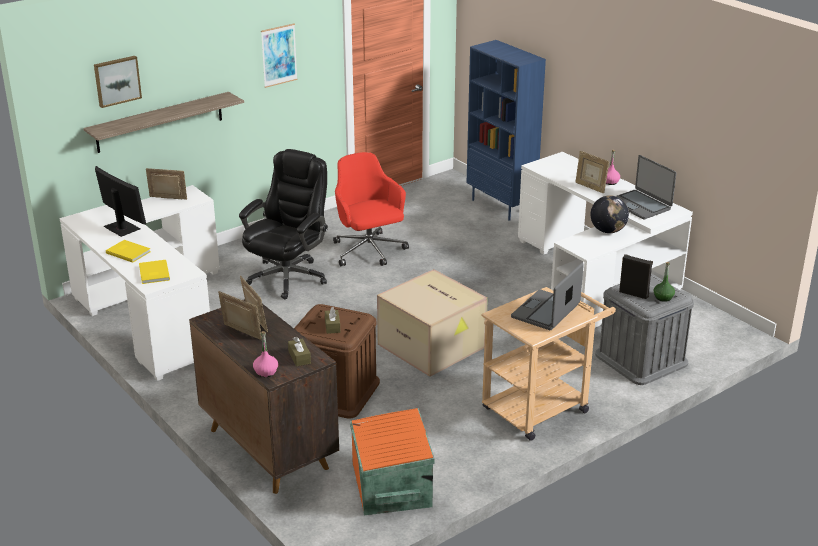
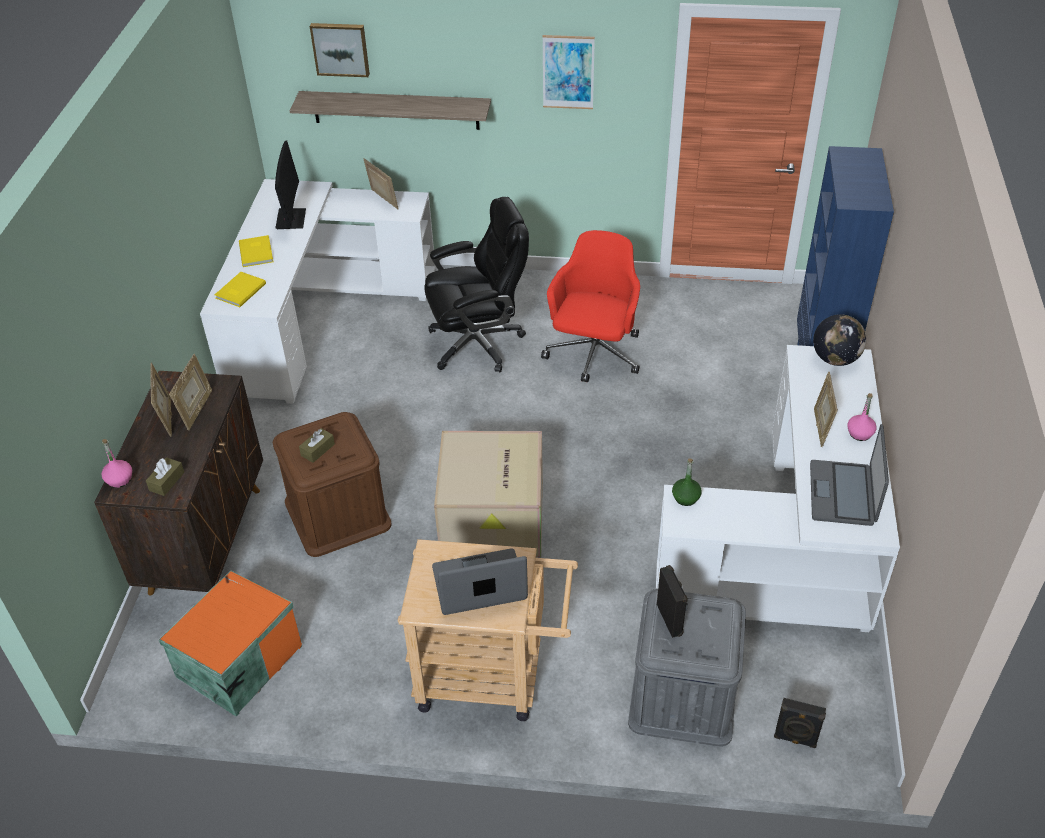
camera: 45 degrees right, 15 degrees up
(608, 231) = (753, 507): globe -> globe (835, 359)
(663, 297) = (696, 650): green bottle -> green bottle (685, 498)
(711, 345) = (795, 739): none -> black speaker

